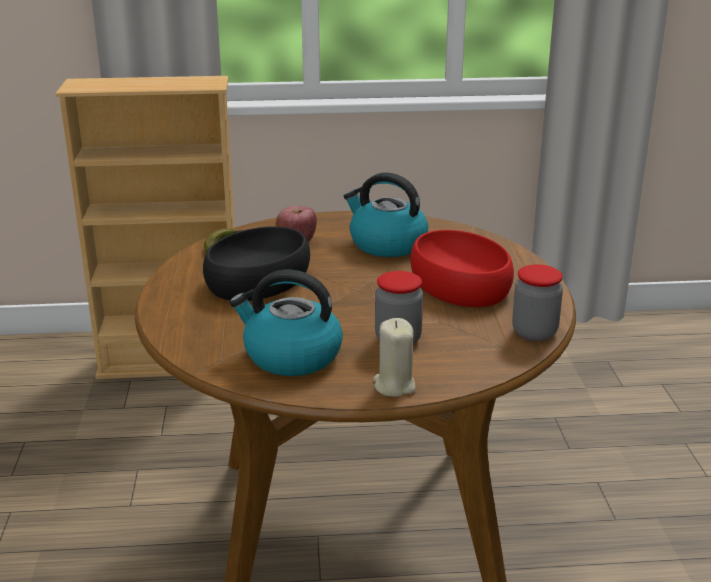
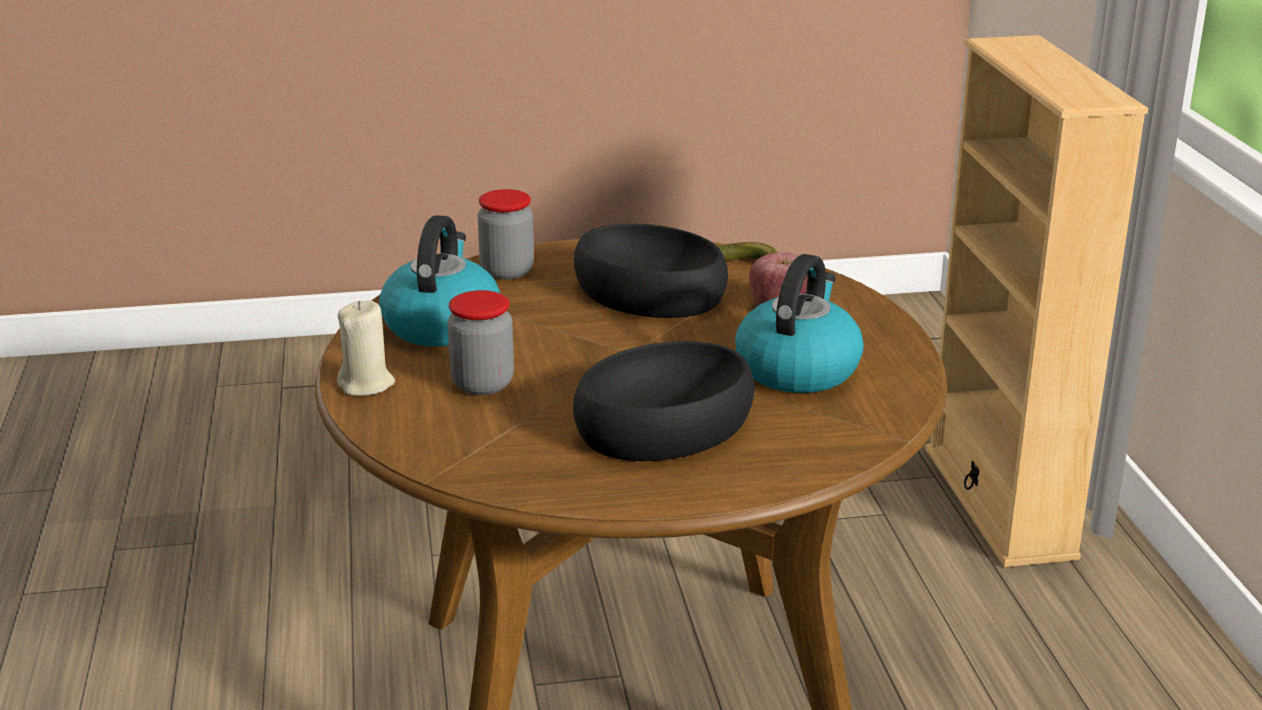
camera: 85 degrees right, 0 degrees up
(458, 284) = (664, 424): red bowl -> black bowl
(534, 332) = (506, 480): jar -> jar (507, 271)

